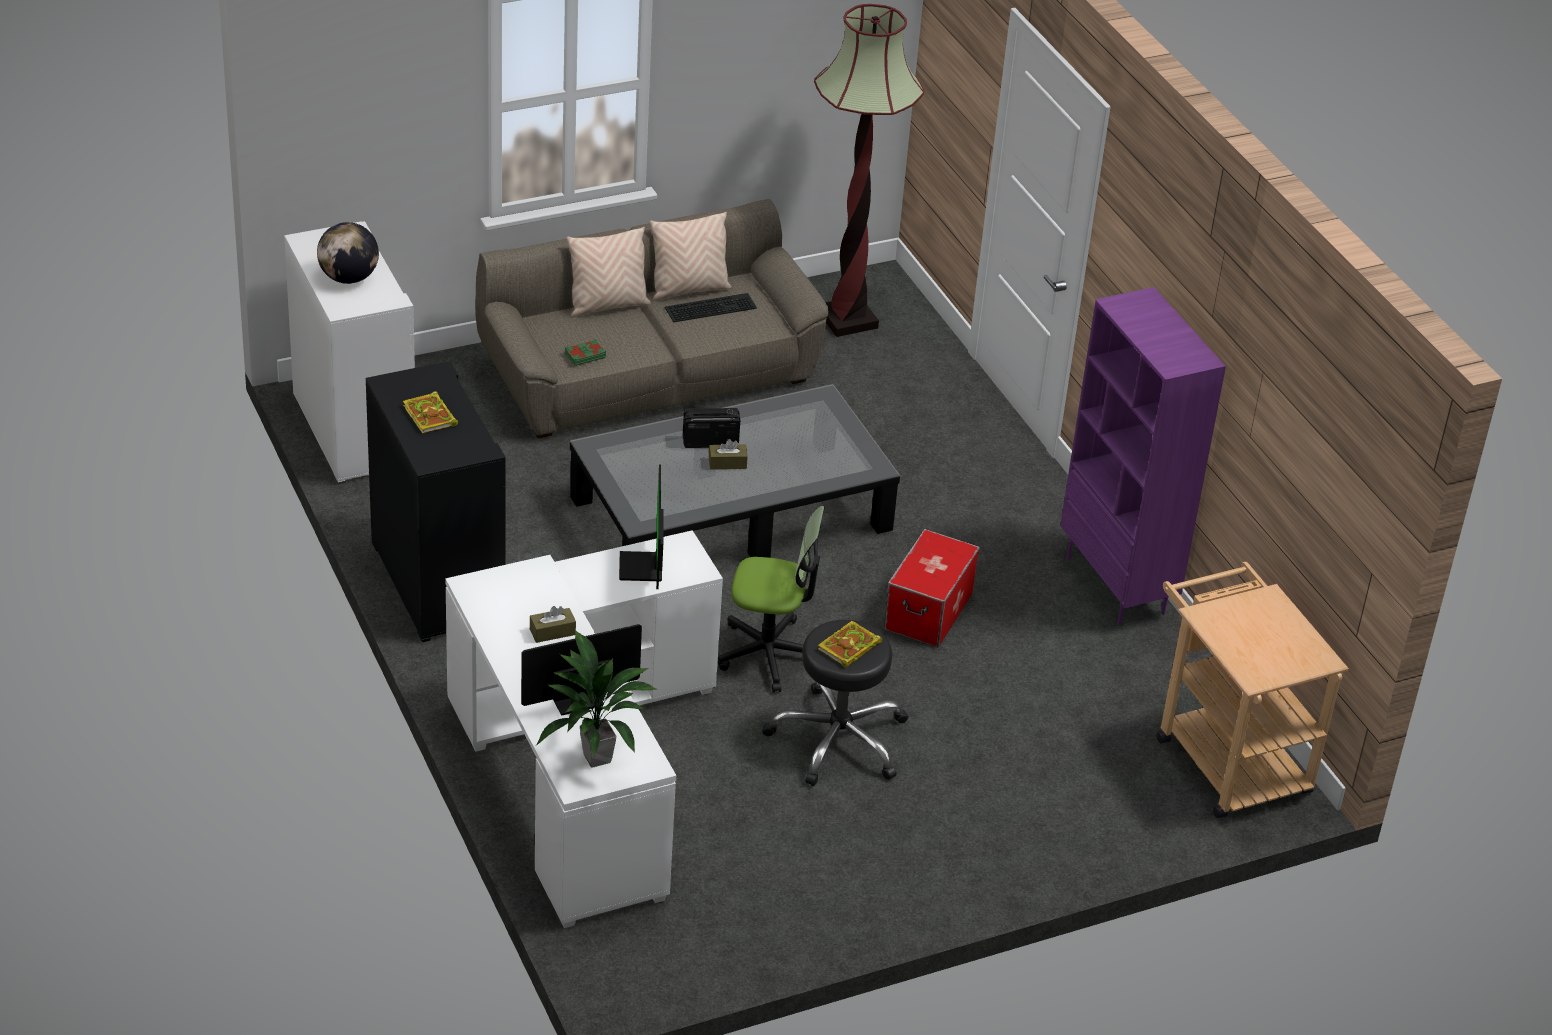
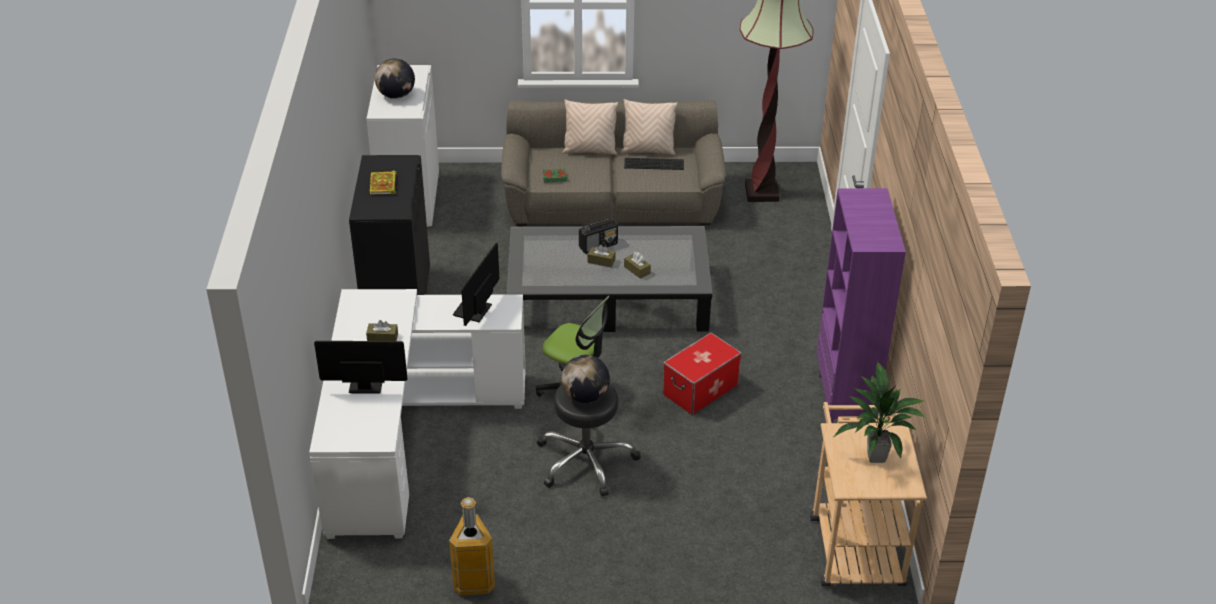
camera: 25 degrees right, 0 degrees up
(597, 757) = (352, 426): potted plant -> potted plant (876, 456)
(709, 442) = (598, 245): radio -> radio turned 135 degrees clockwise
(783, 465) = (637, 270): none -> brown tissue box
(794, 928) = (474, 581): none -> trash can
(848, 648) = (585, 396): book -> globe

